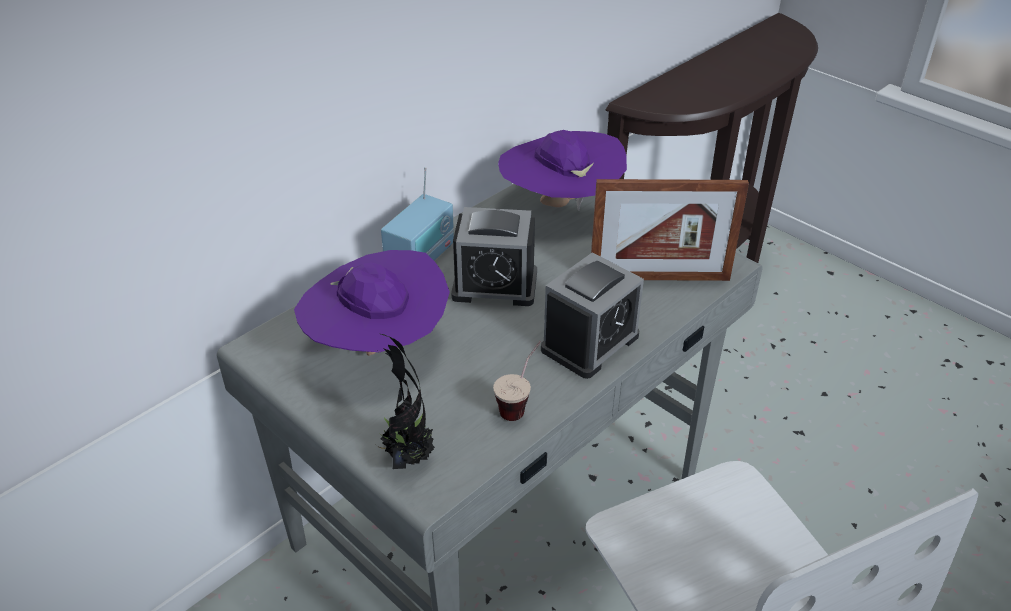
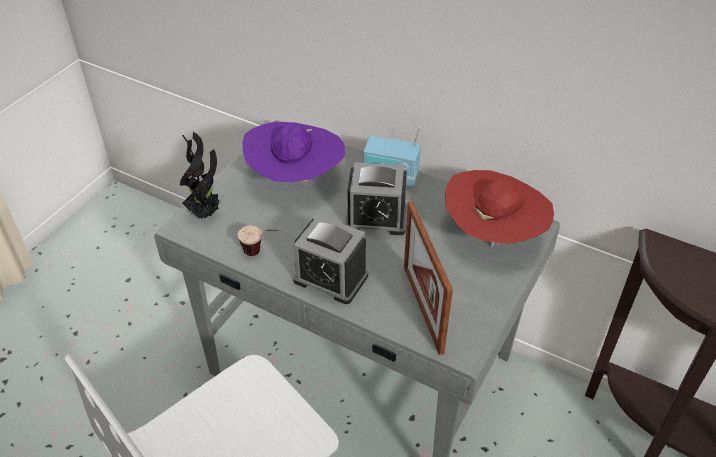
camera: 75 degrees right, 5 degrees up
(495, 285) = (376, 218): alarm clock -> alarm clock turned 75 degrees counterclockwise
(560, 205) = (493, 235): purple hat -> red hat

